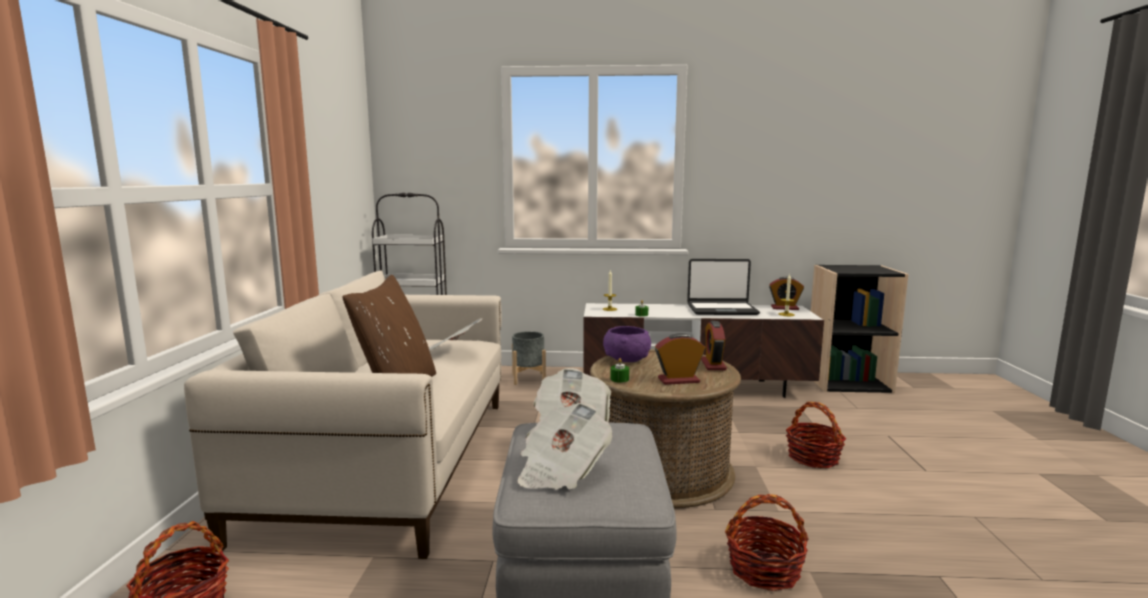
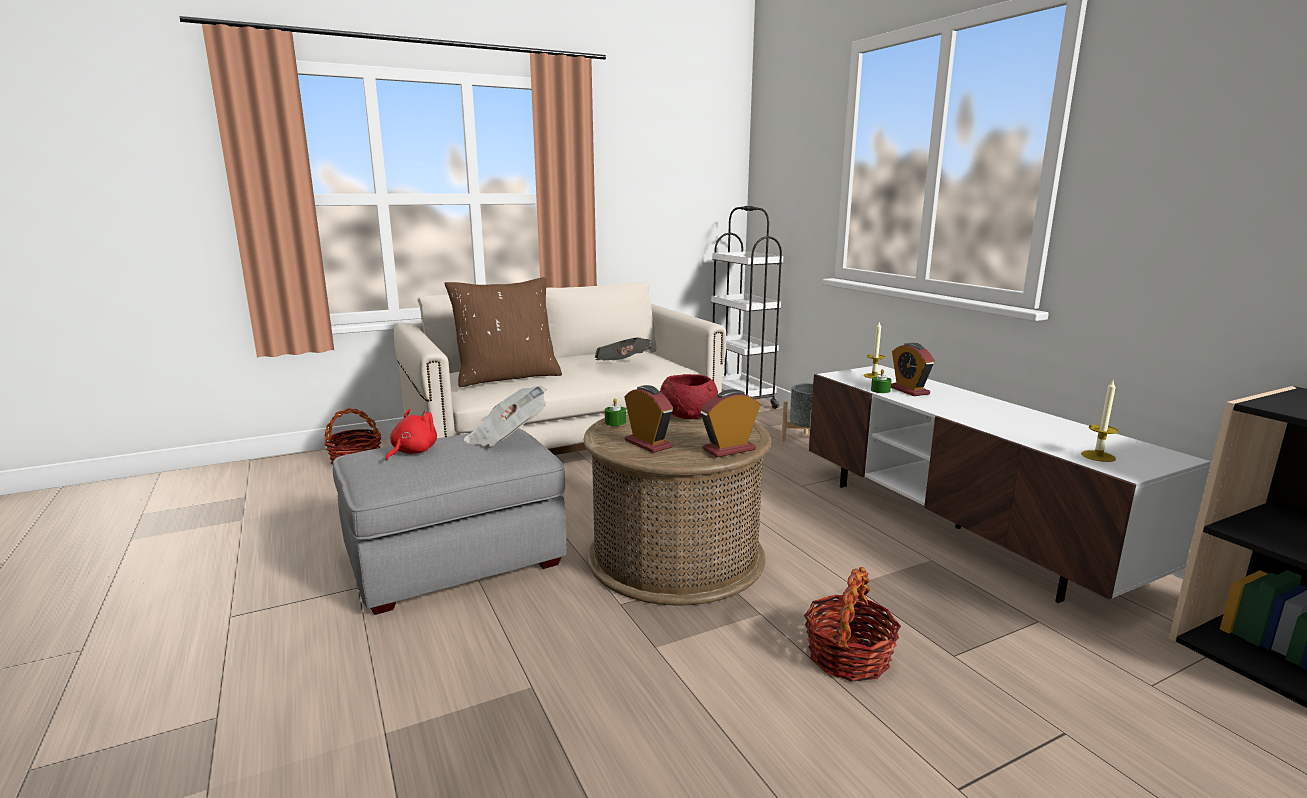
camera: 60 degrees right, 5 degrees up
(561, 470) = (412, 452): newspaper -> red plush toy
(626, 359) = (688, 414): purple bowl -> red bowl
(722, 309) = (1017, 419): laptop -> none
(764, 570) = (516, 655): basket -> none
(784, 308) = (1145, 451): alarm clock -> alarm clock (909, 390)

